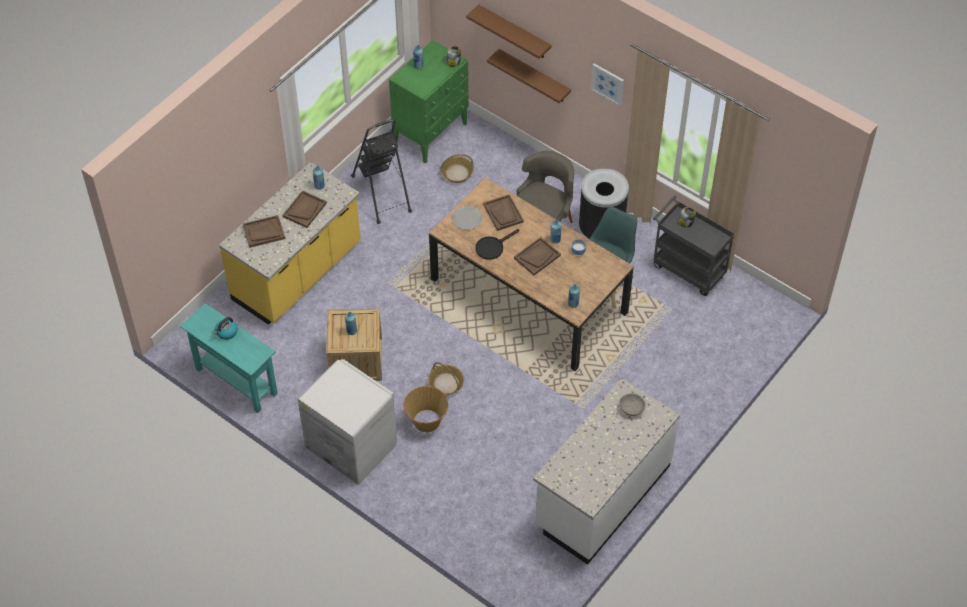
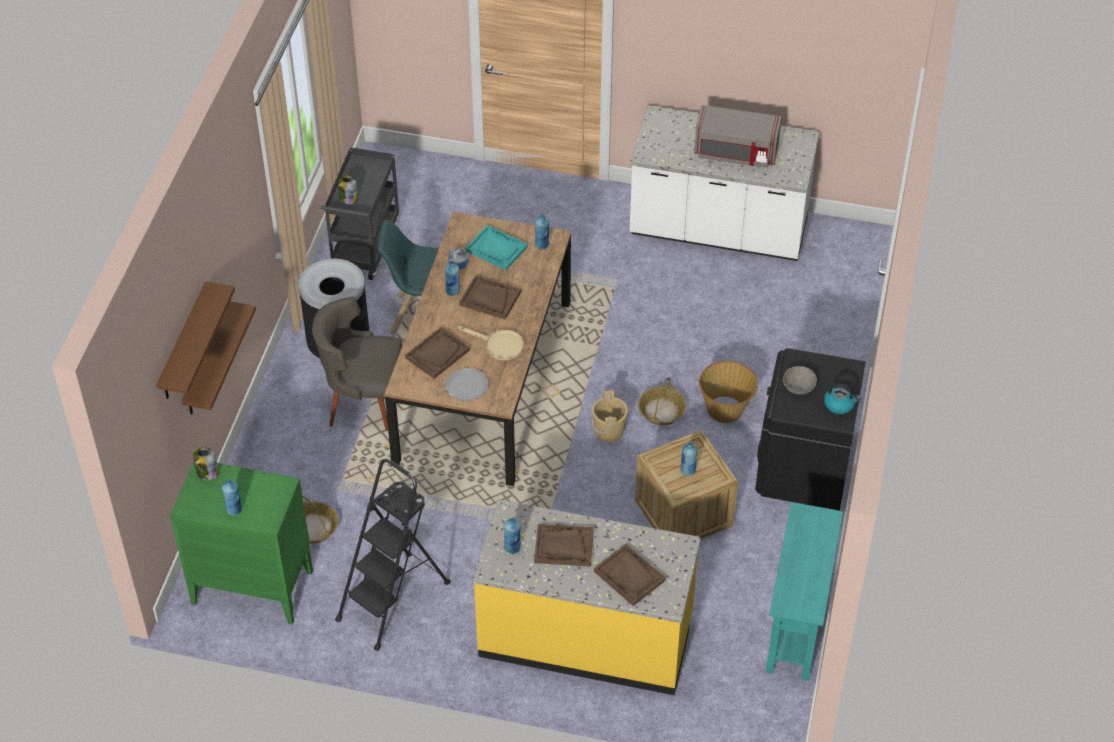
camera: 115 degrees left, 5 degrees down
(226, 332) = (799, 566): kettle -> kettle (839, 404)
(352, 443) = (802, 467): white washing machine -> black washing machine
(446, 347) = (609, 431): none -> beige bucket
(492, 247) = (499, 345): black frying pan -> beige frying pan
(582, 277) = (496, 249): none -> turquoise tray
(596, 448) = (735, 153): none -> grey microwave
(607, 84) = (241, 219): picture -> none
(631, 408) = (665, 141): grey bowl -> grey bowl (799, 386)

